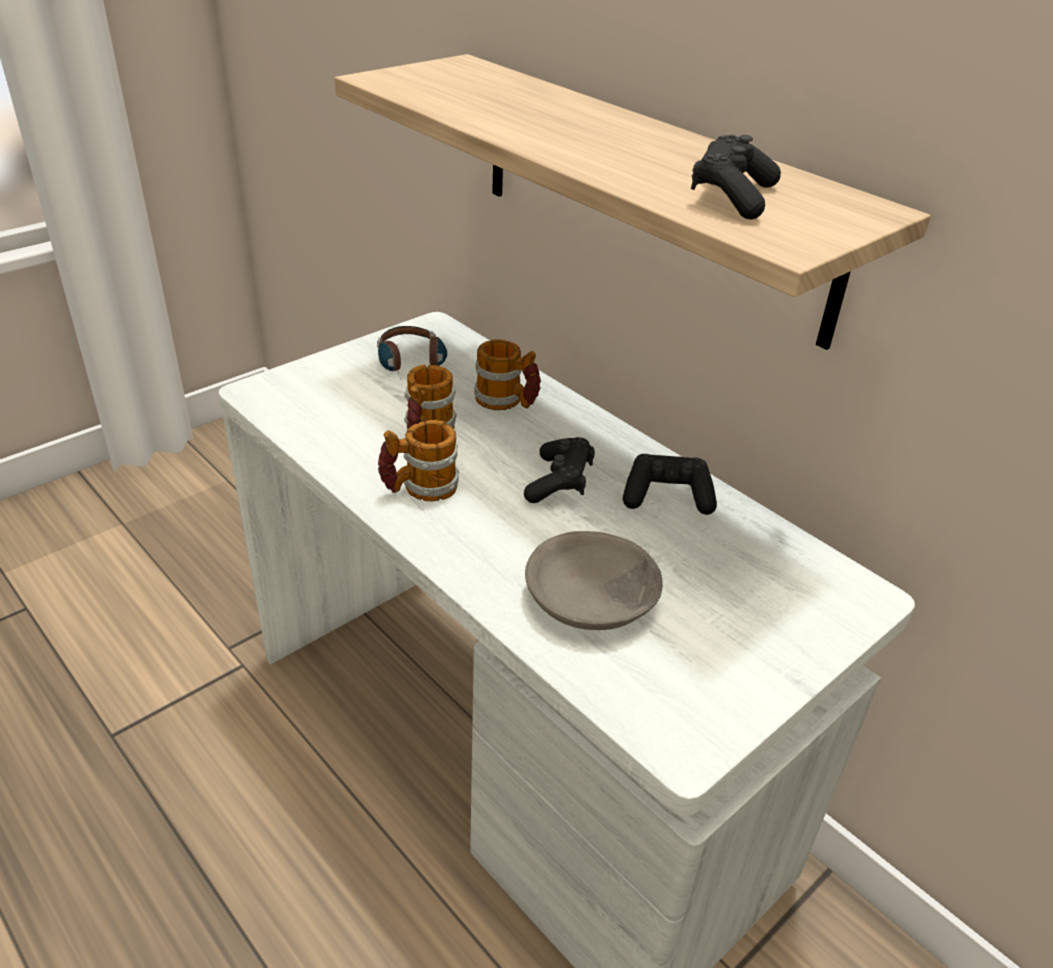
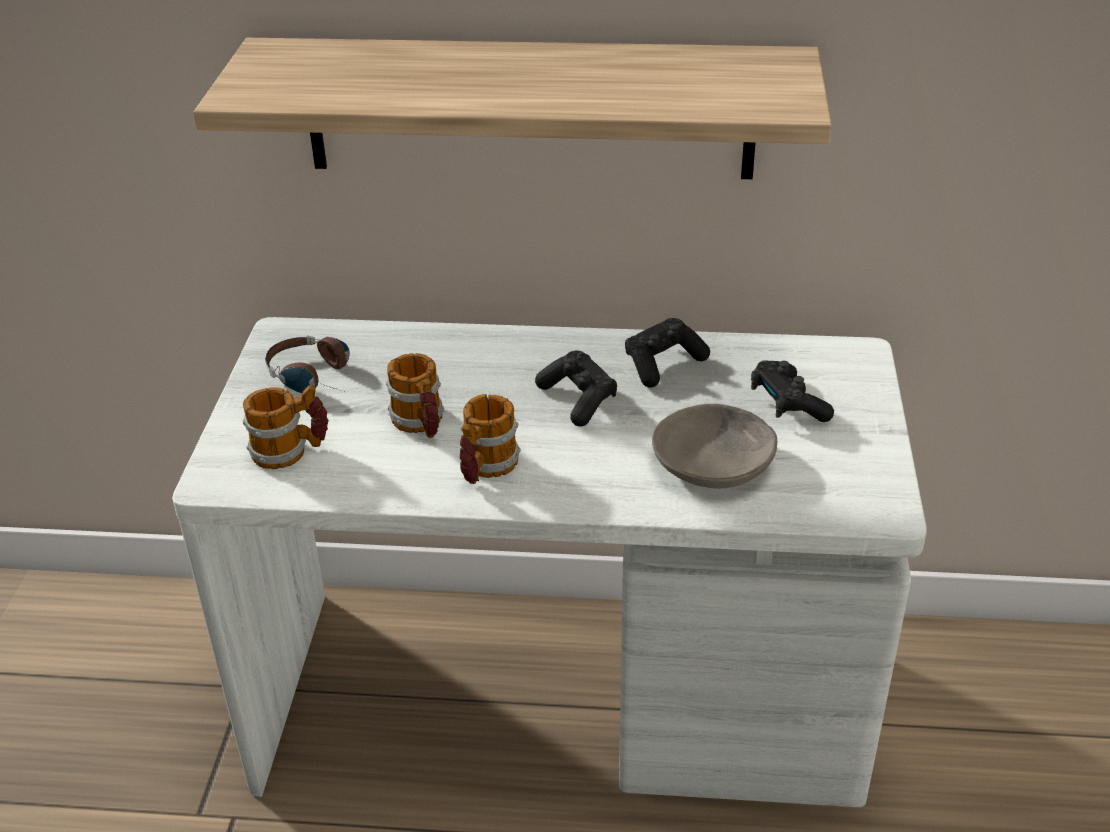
camera: 40 degrees left, 0 degrees up
(506, 402) = (445, 362): mug -> mug (290, 451)
(732, 197) = (700, 87): black game controller -> black game controller (787, 404)

